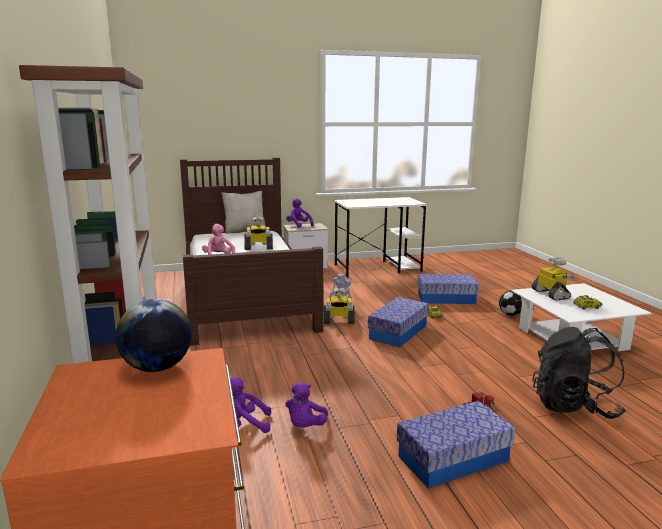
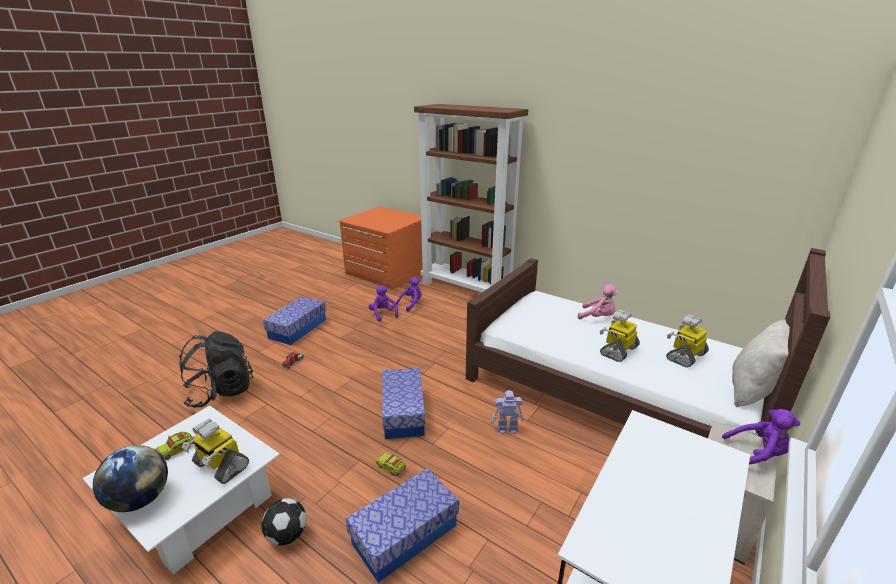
camera: 140 degrees right, 10 degrees up
(157, 368) = (395, 223): globe -> globe (140, 499)
(338, 321) = (473, 400): toy robot -> toy robot (685, 356)

